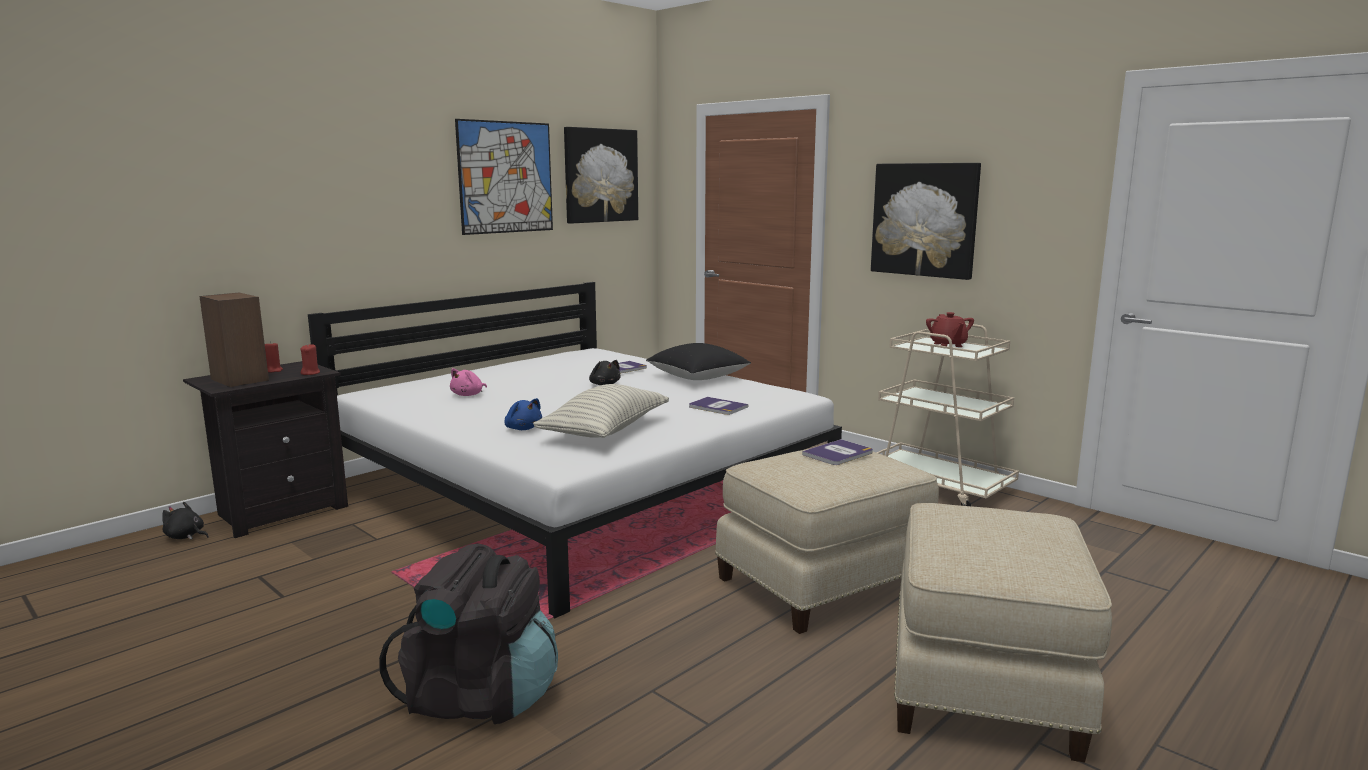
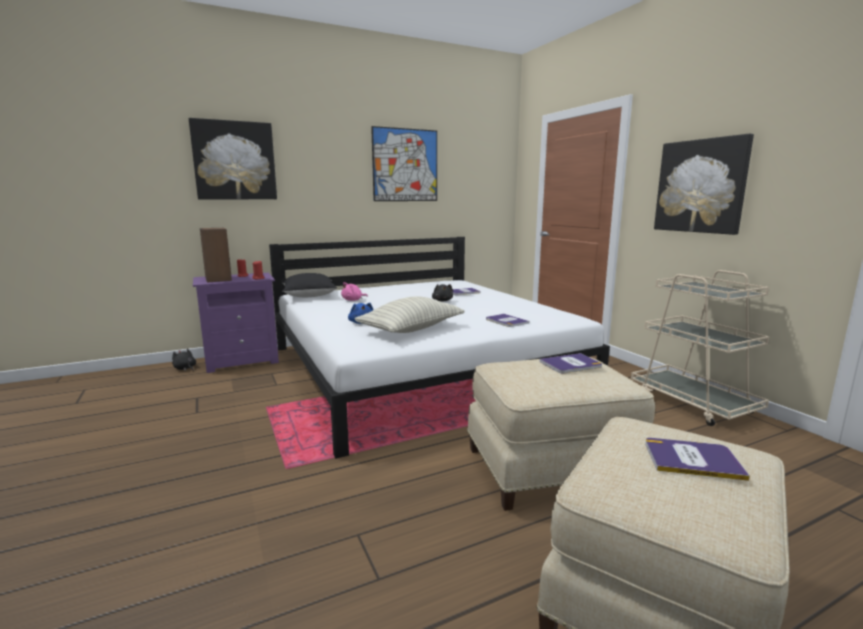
camera: 20 degrees right, 0 degrees up
(280, 511) = (242, 360): black nightstand -> purple nightstand
(480, 697) = (241, 509): black backpack -> none
(600, 175) = (473, 166): picture -> picture (234, 161)
(698, 377) = (510, 301): black pillow -> black pillow (309, 296)
(948, 345) = (709, 288): red teapot -> none
(1009, 529) = (692, 459): none -> book

